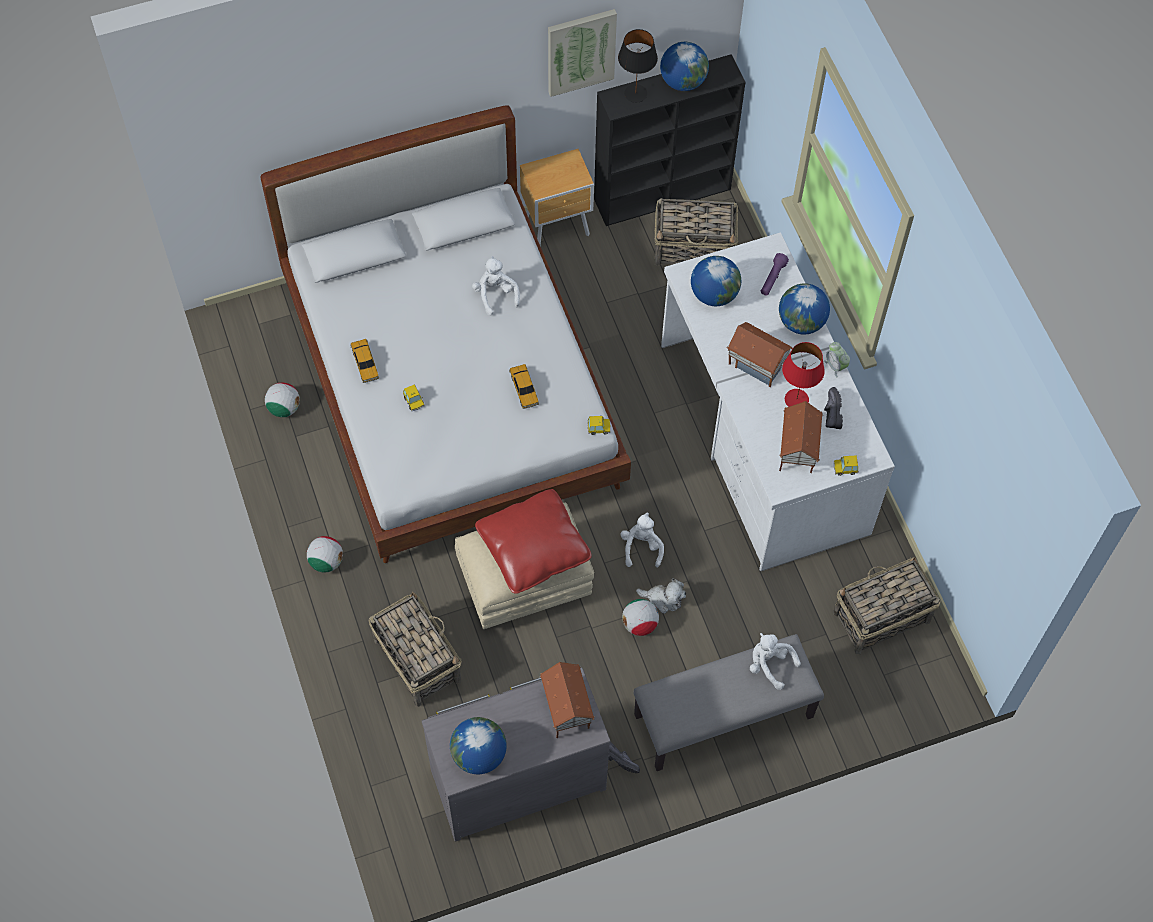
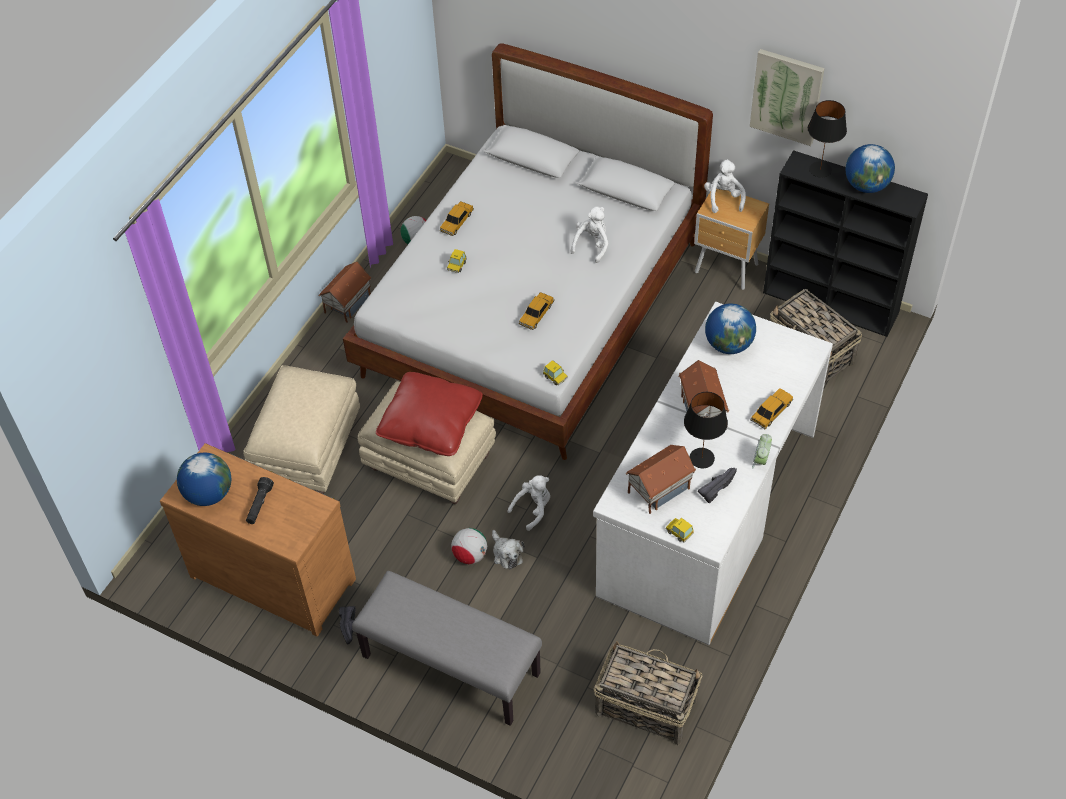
camera: 50 degrees right, 10 degrees down
(326, 561) = (329, 348): football -> none
(417, 659) = (307, 450): basket -> beige ottoman
(515, 776) = (274, 574): grey dresser -> brown dresser
(528, 726) = (259, 505): none -> black flashlight
(565, 709) = (295, 516): toy house -> toy house (347, 304)
(769, 664) = (492, 637): white plush toy -> white plush toy (723, 199)
(772, 278) = (786, 368): purple flashlight -> none
(796, 399) = (701, 457): red table lamp -> black table lamp
(801, 322) = (771, 412): globe -> toy car

